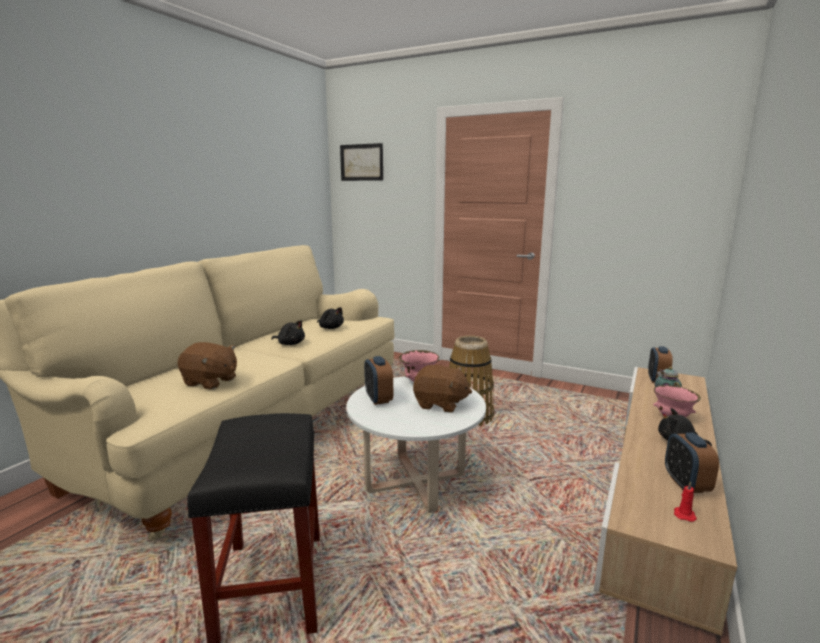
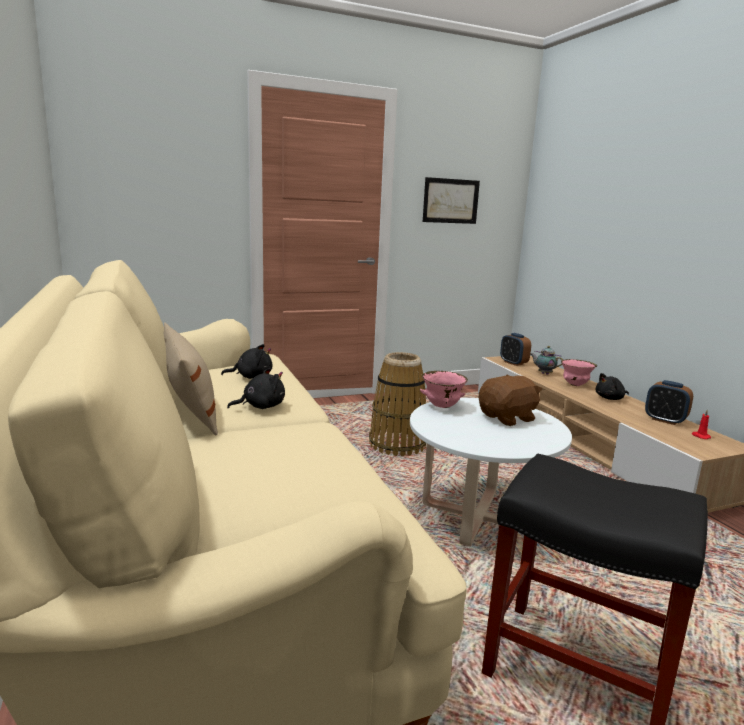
camera: 50 degrees left, 0 degrees up
(210, 382) = (328, 477): brown plush toy -> none
(266, 336) = (189, 408): none -> beige pillow
(361, 162) = (120, 130): picture -> picture (450, 201)
(378, 399) = (459, 433): alarm clock -> none

